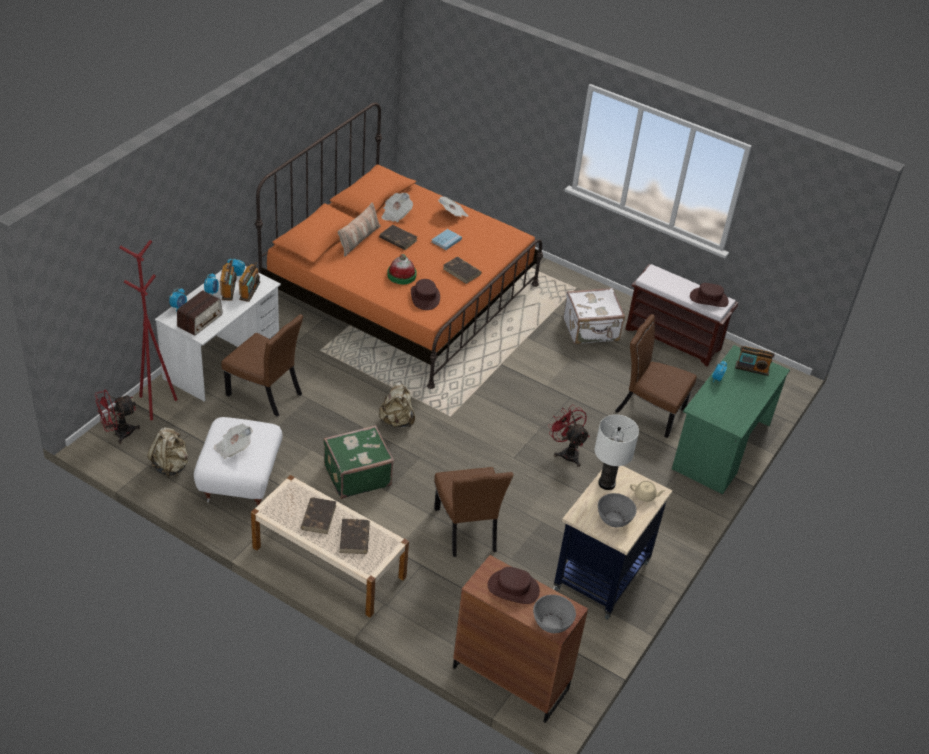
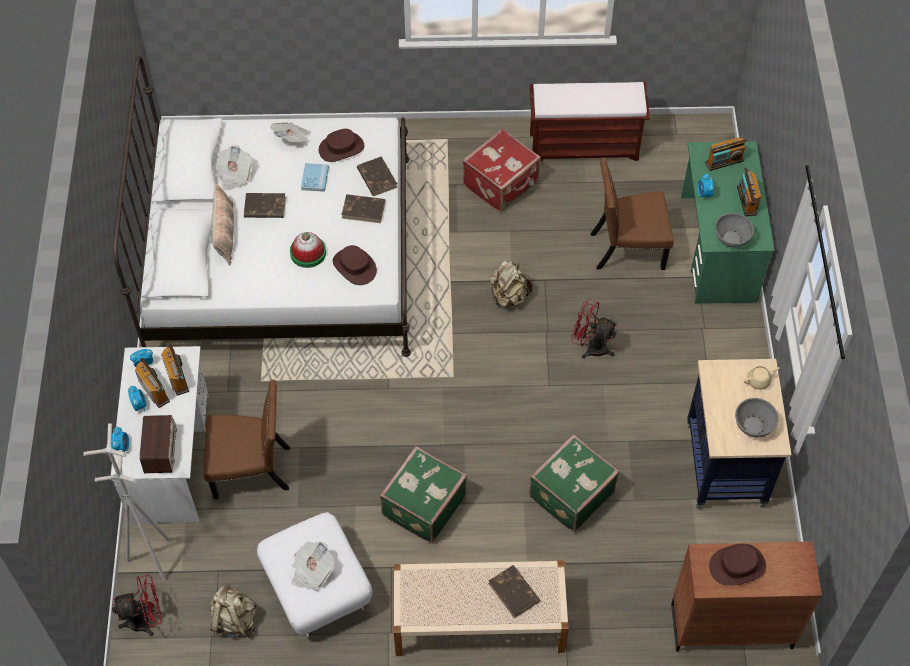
camera: 30 degrees left, 15 degrees up
(118, 433) = (146, 620): red fan -> red fan turned 135 degrees counterclockwise
(156, 405) = (153, 559): red clothes rack -> grey clothes rack
(318, 517) = (461, 592): brown book -> brown book (376, 178)
(396, 420) = (407, 416): beige backpack -> beige backpack (508, 296)
(400, 293) = (281, 255): orange bed -> white bed
(467, 528) = (570, 494): brown chair -> green suitcase
(552, 623) = (797, 579): grey bowl -> grey bowl (731, 238)
(591, 330) = (502, 184): white suitcase -> red suitcase
(606, 483) = (716, 390): white table lamp -> none
(709, 299) = (619, 95): brown hat -> brown hat (341, 148)
(747, 399) = (746, 200): none -> radio

